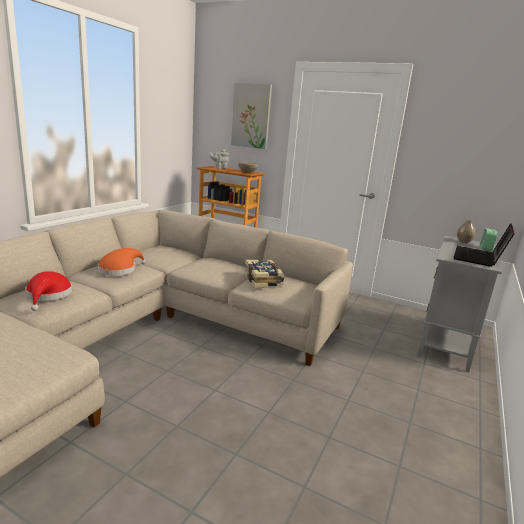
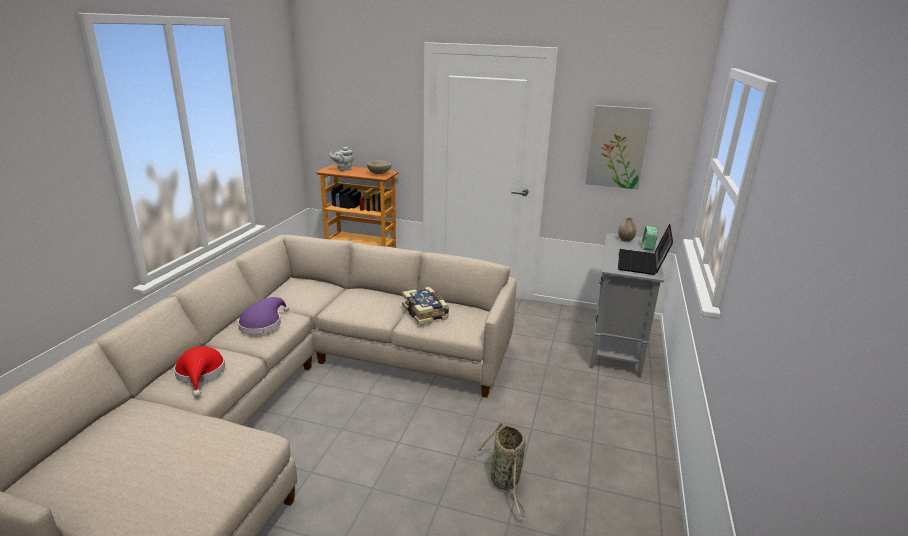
camera: 10 degrees left, 5 degrees up
(119, 270) = (263, 324): orange hat -> purple hat
(251, 116) = (375, 105): picture -> picture (617, 147)
(310, 444) = (505, 481): none -> basket

